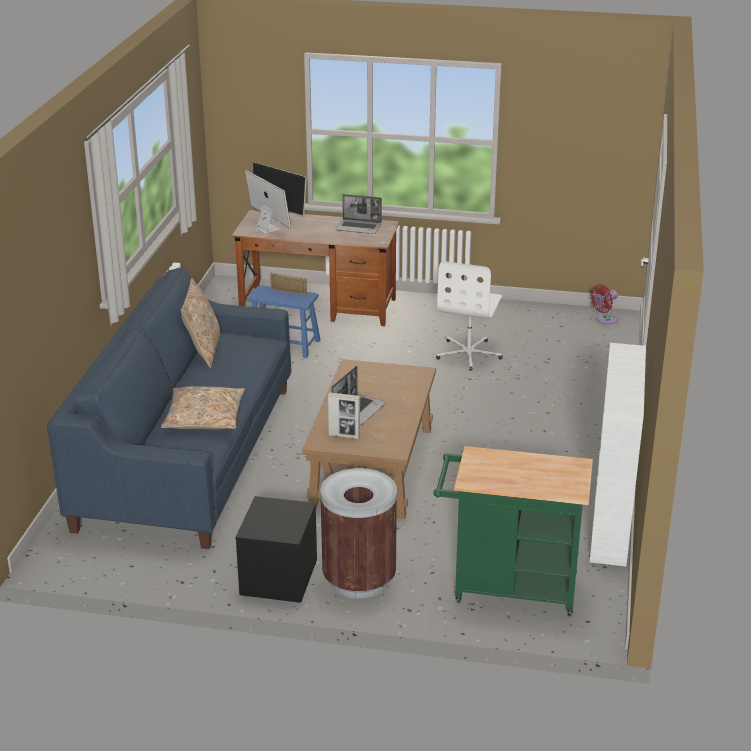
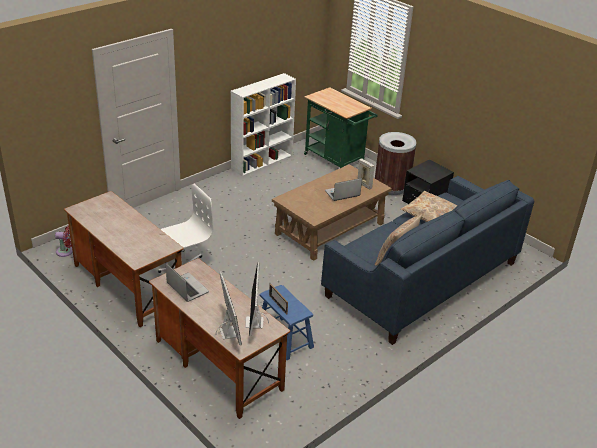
camera: 145 degrees left, 5 degrees up
(495, 321) = (127, 285): none -> desk

